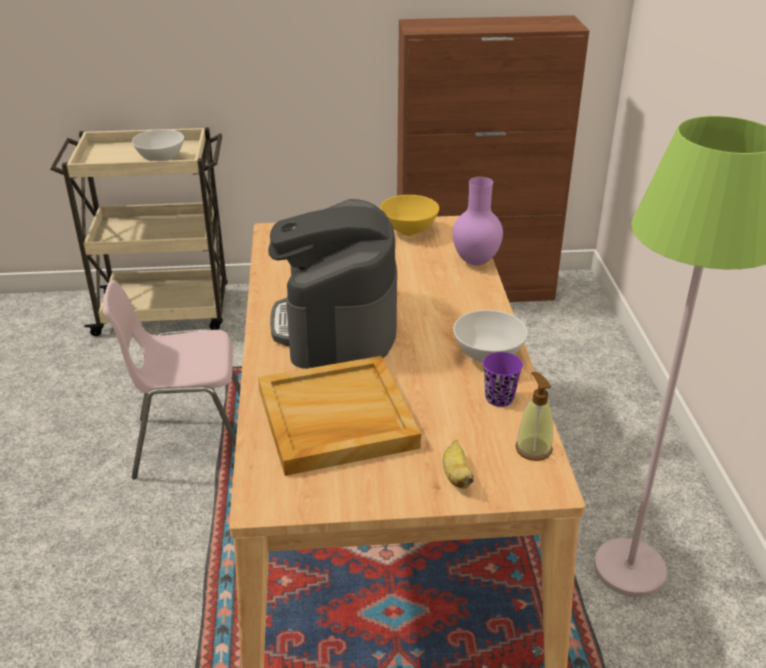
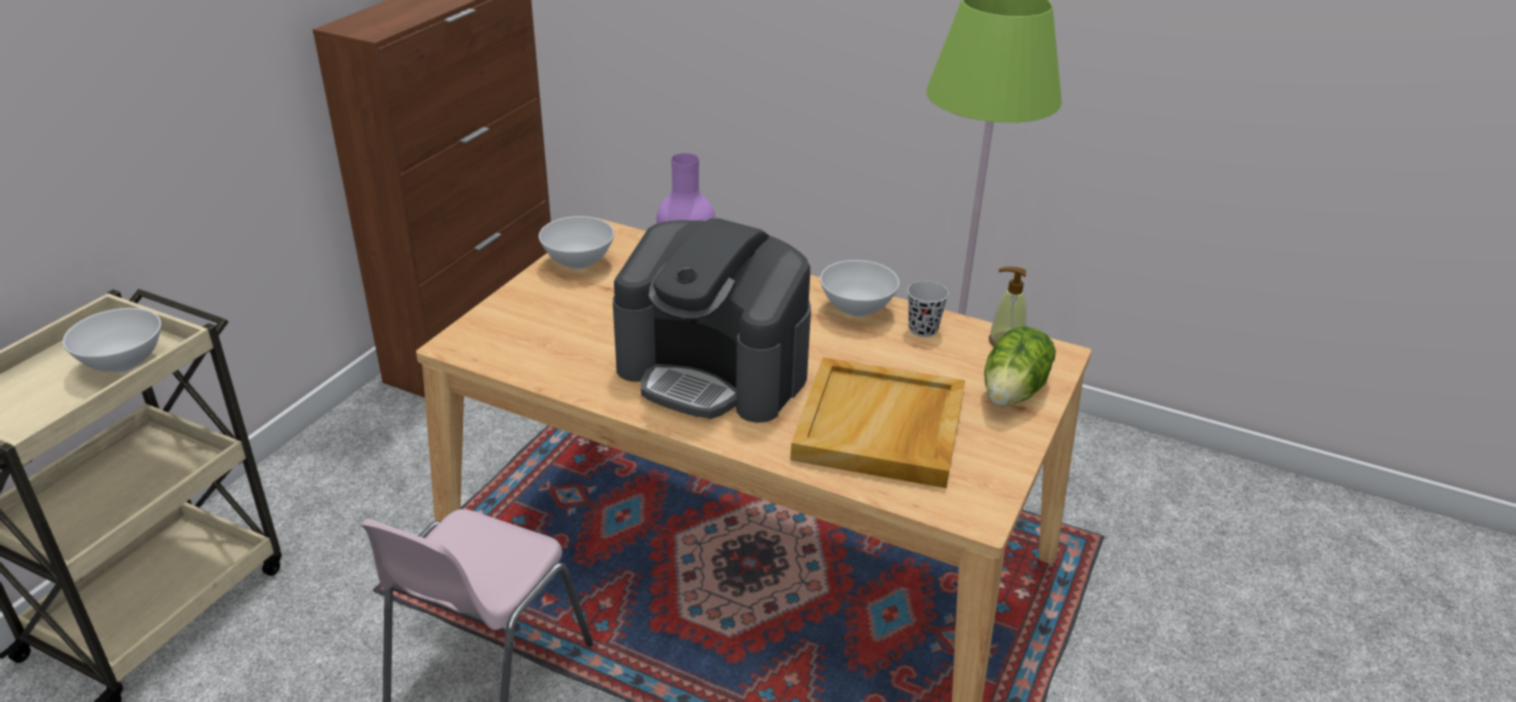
camera: 60 degrees left, 0 degrees up
(409, 231) = (578, 264): yellow bowl -> white bowl
(456, 476) = (1014, 392): banana -> lettuce
(499, 398) = (923, 329): purple cup -> black cup

